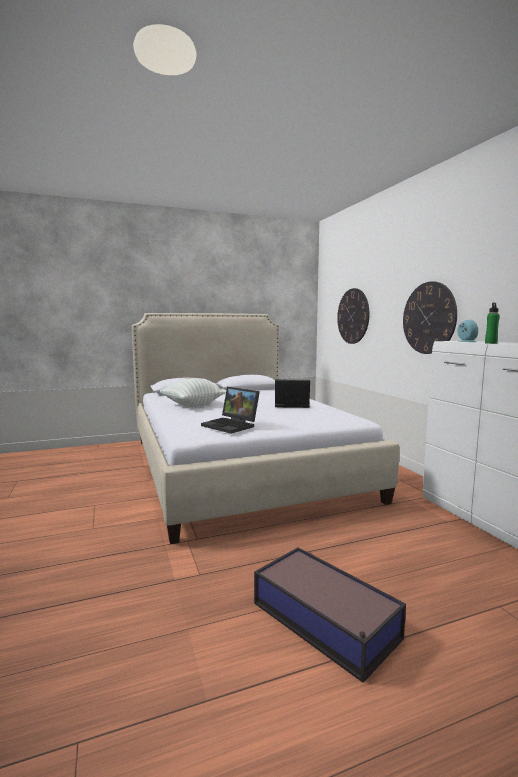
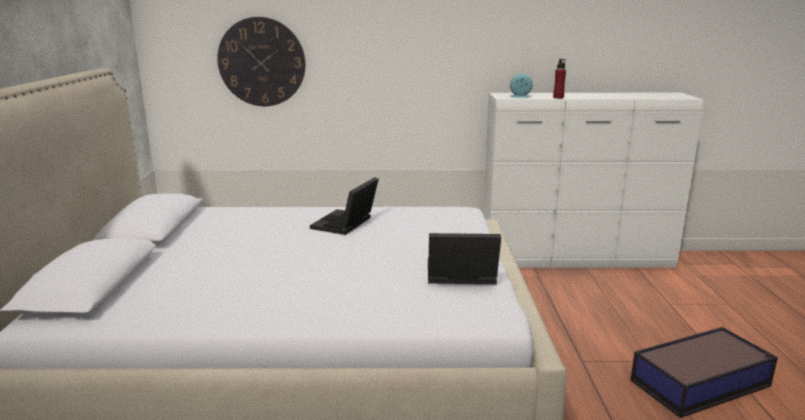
camera: 70 degrees left, 10 degrees up
(192, 405) = (258, 290): pillow -> none
(232, 425) = (459, 276): laptop -> laptop turned 150 degrees counterclockwise
(428, 318) = (427, 67): wall clock -> none
(490, 343) = (558, 97): green bottle -> red bottle

